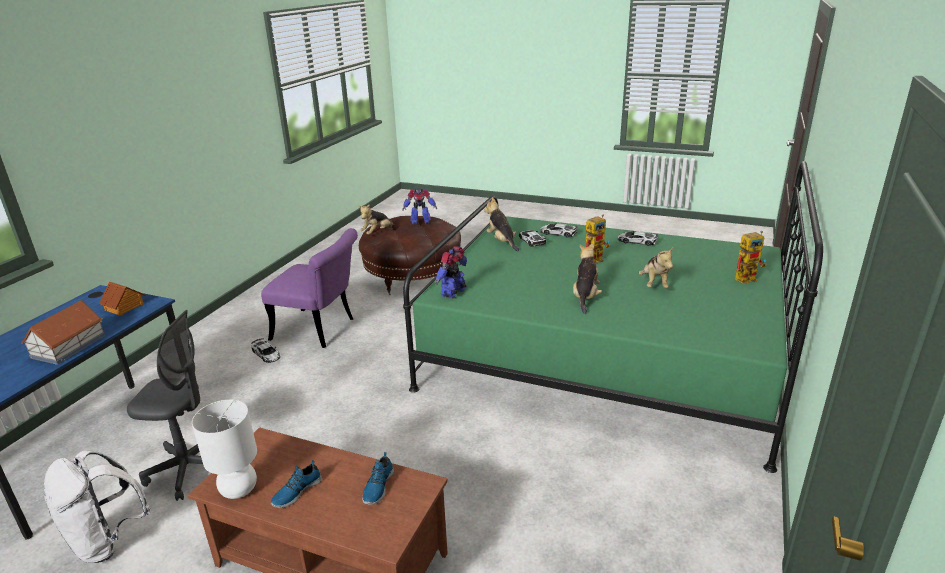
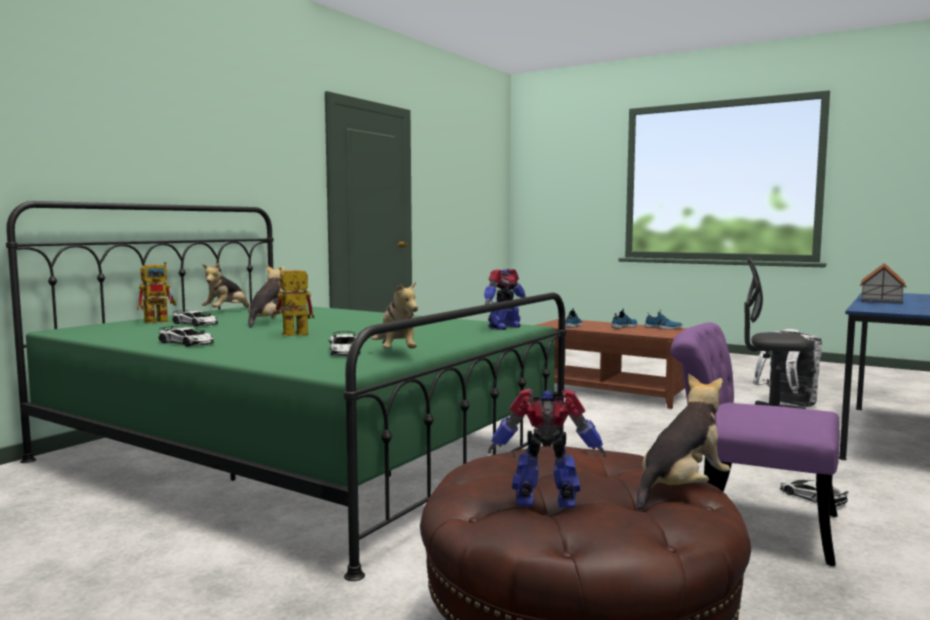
camera: 170 degrees left, 20 degrees down
(124, 307) = (894, 309): toy house -> none
(239, 490) = (662, 328): white table lamp -> shoe
(558, 233) = (283, 355): toy car -> toy car (195, 324)
(585, 297) = (359, 321): plush toy -> plush toy (226, 311)
(747, 278) = (161, 320): toy robot -> toy robot turned 150 degrees clockwise

